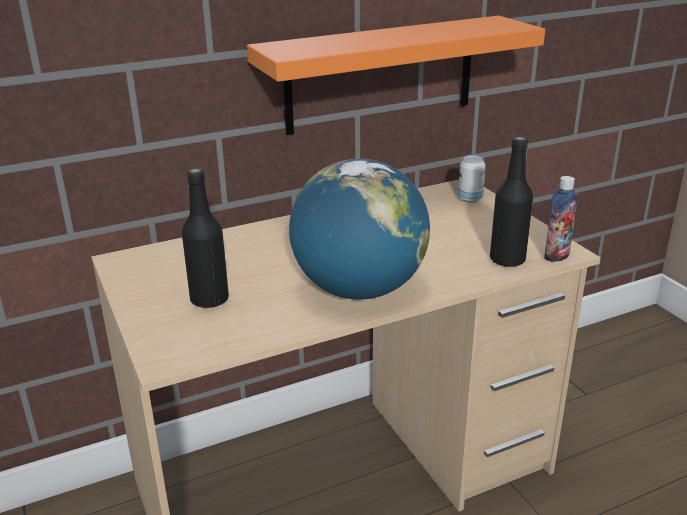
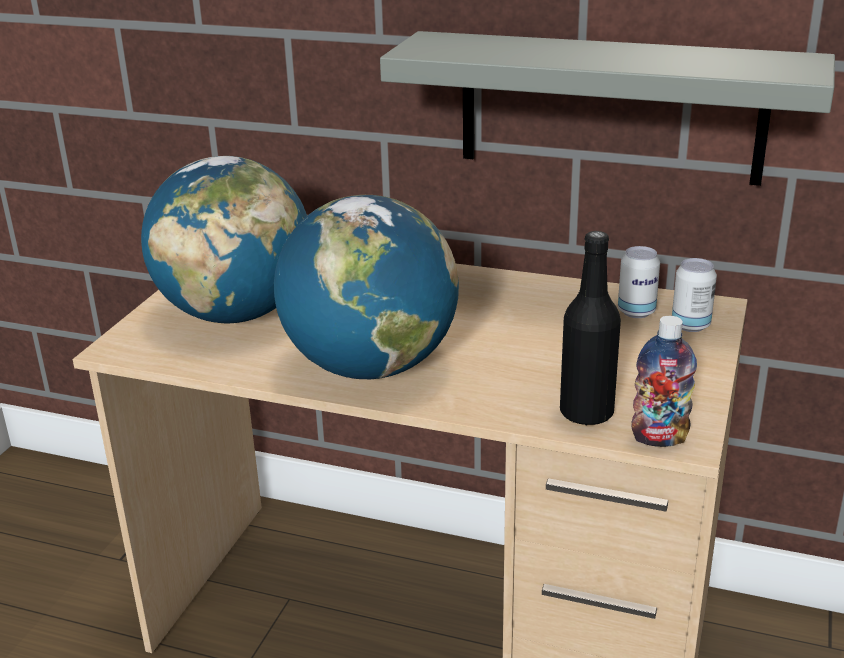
camera: 45 degrees right, 0 degrees up
(209, 299) = (236, 314): black bottle -> globe
(381, 74) = (610, 107): orange shelf -> grey shelf
(434, 202) = (636, 312): none -> can

